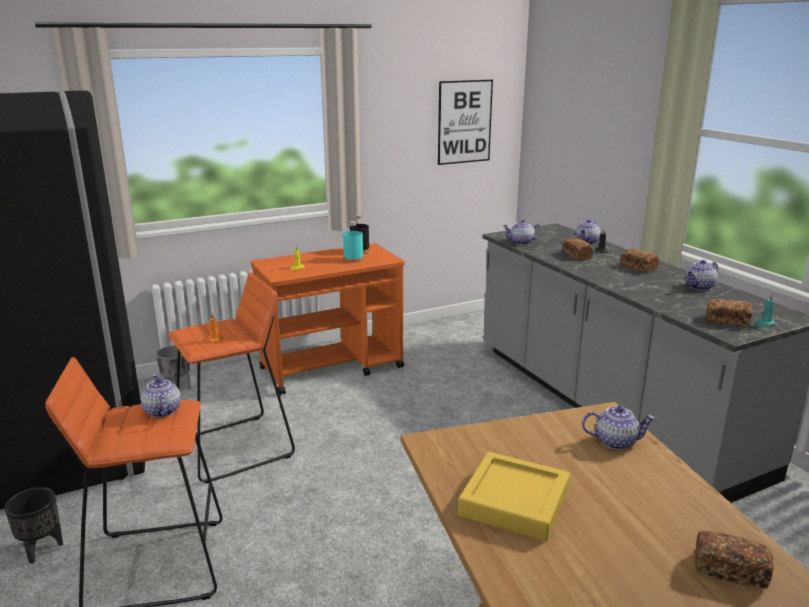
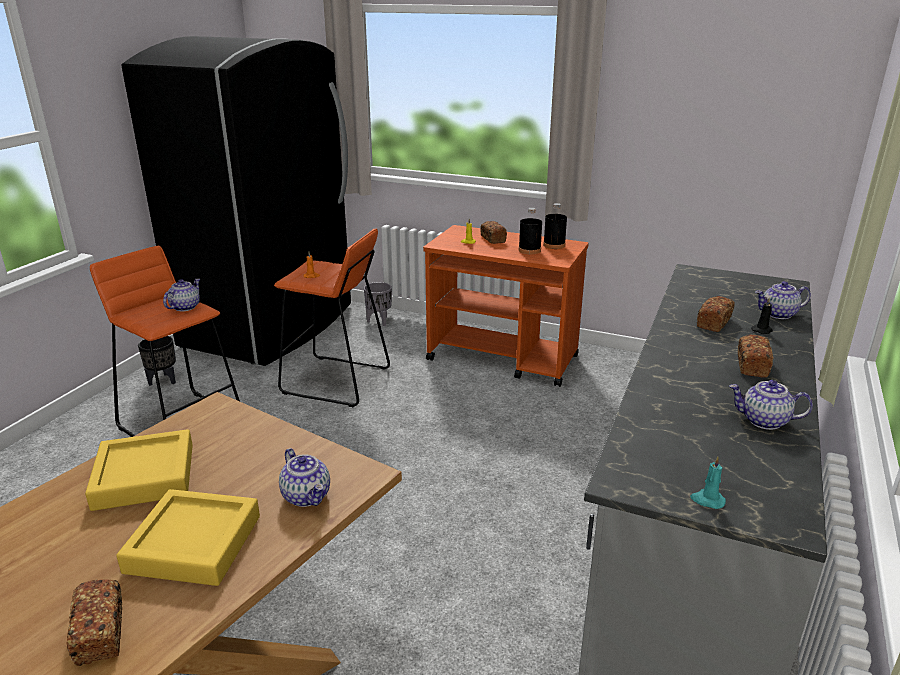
camera: 50 degrees right, 5 degrees up
(353, 259) = (529, 250): turquoise bottle -> black bottle
(464, 122) = (761, 116): picture -> none
(521, 242) = (692, 286): teapot -> none
(640, 502) = (194, 544): none -> yellow tray
(727, 321) = (664, 468): bread -> bread (493, 239)

